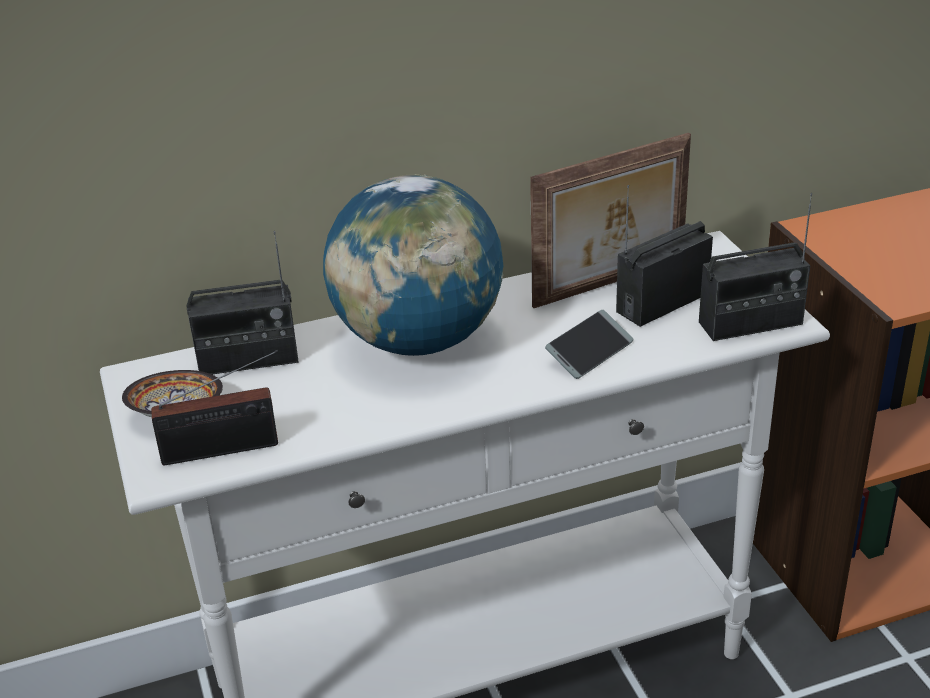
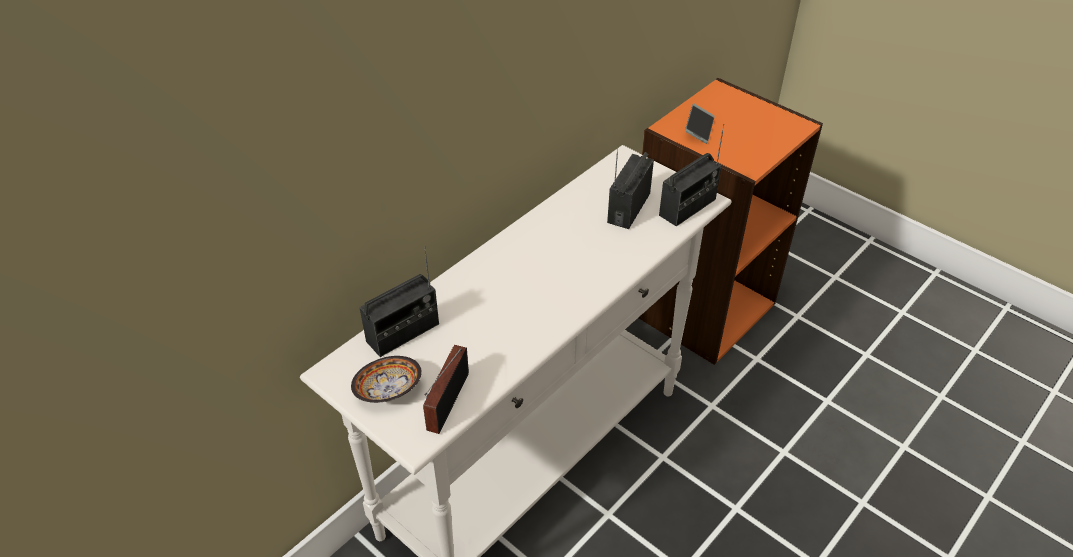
camera: 30 degrees left, 10 degrees up
(227, 449) = (445, 405): radio -> radio turned 150 degrees clockwise
(418, 341) = (504, 282): globe -> none
(589, 352) = (613, 257): phone -> phone (699, 128)
(611, 284) = (589, 203): picture frame -> none

